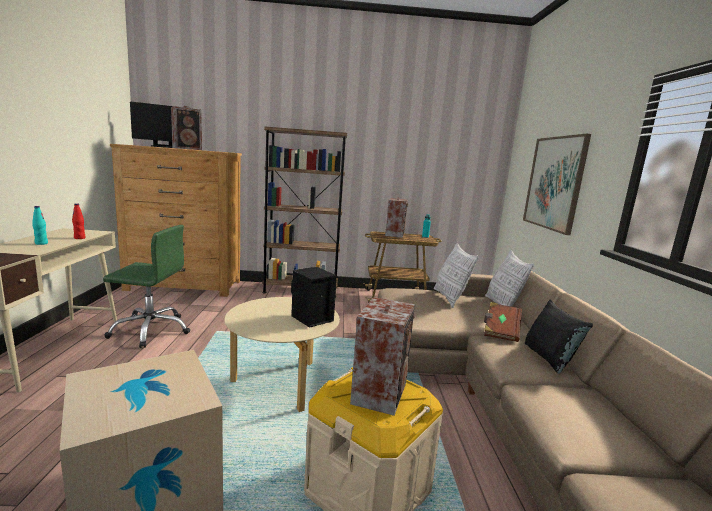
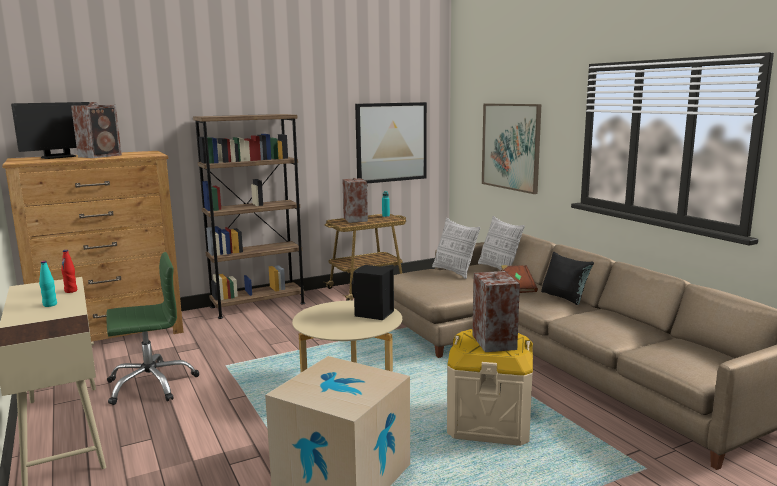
camera: 25 degrees left, 0 degrees up
(445, 172) = (391, 142): none -> picture

